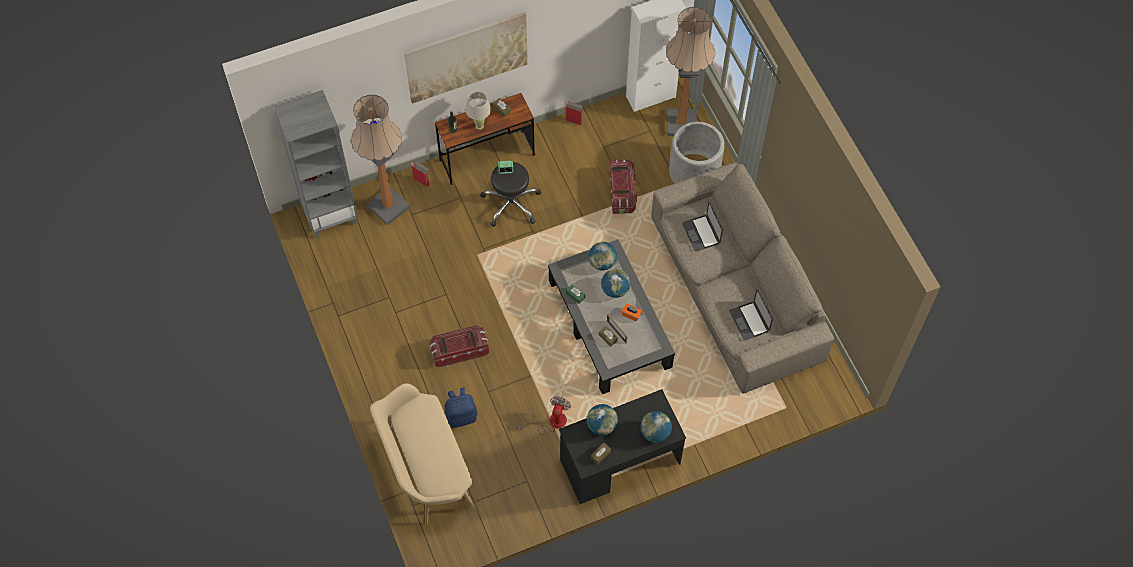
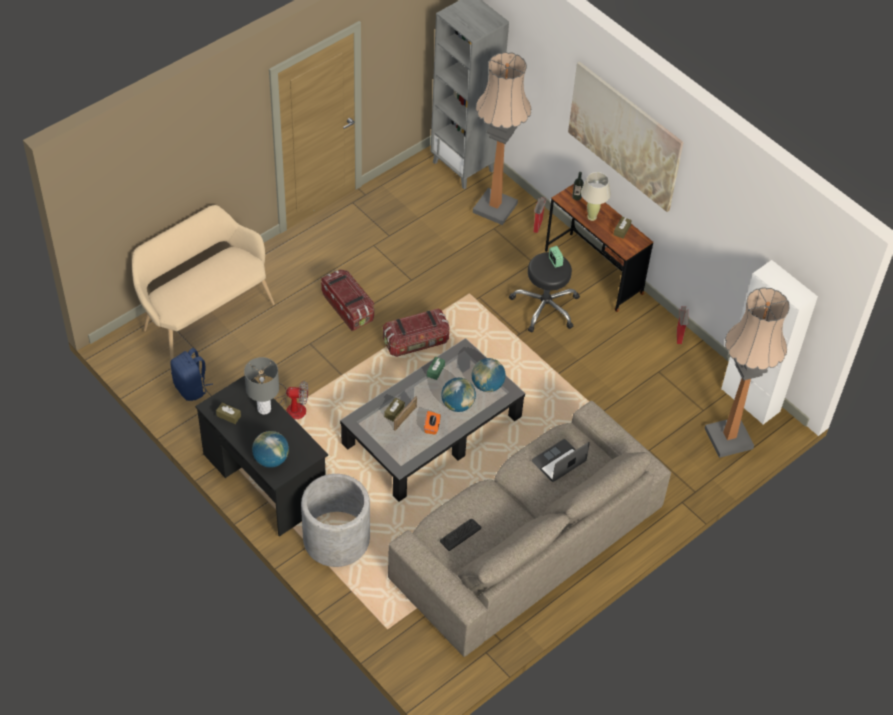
camera: 70 degrees right, 10 degrees down
(461, 416) = (274, 328): blue backpack -> blue backpack (191, 388)
(601, 425) = (264, 409): globe -> grey table lamp
(621, 193) = (606, 402): storage box -> storage box (416, 342)
(694, 172) = (668, 466): grey planter -> grey planter (336, 539)
(749, 321) = (460, 534): laptop -> keyboard

